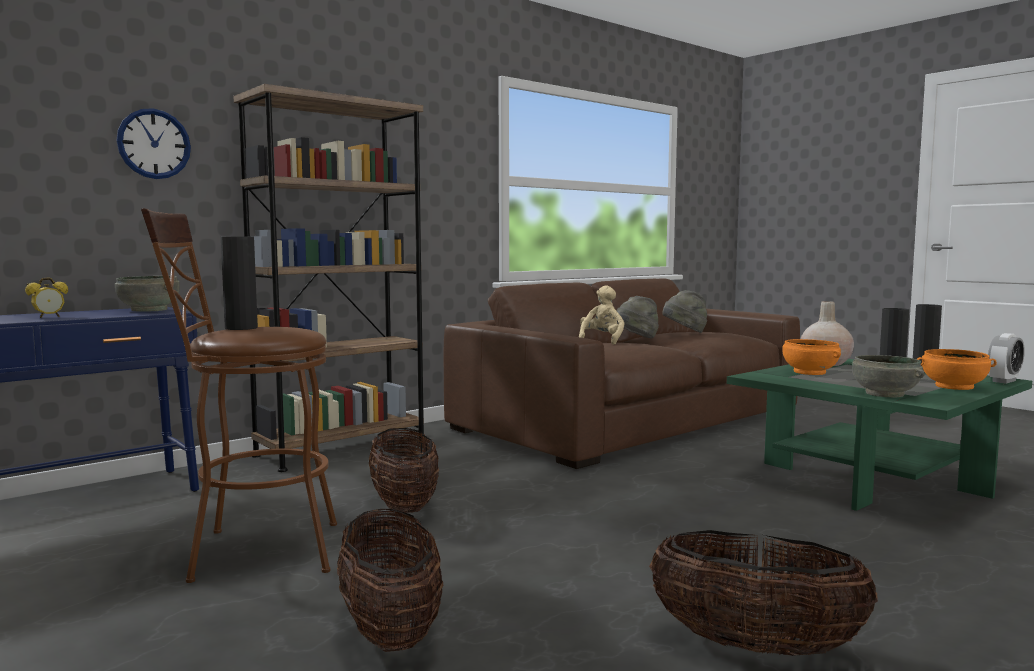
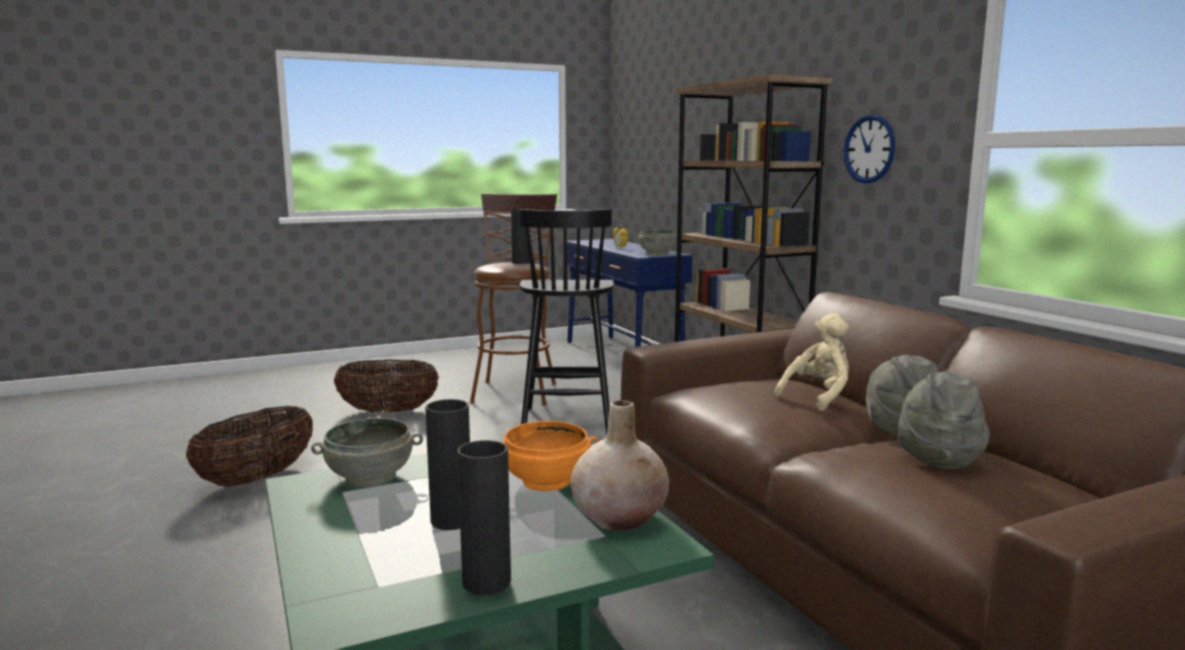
camera: 105 degrees right, 5 degrees up
(154, 144) = (699, 137): wall clock -> wall clock (869, 149)
(404, 506) = (567, 421): basket -> black stool
(601, 340) = (818, 397): beige plush toy -> beige plush toy turned 75 degrees counterclockwise
(953, 386) = (349, 542): orange bowl -> none
(1004, 381) = (325, 615): alarm clock -> none

